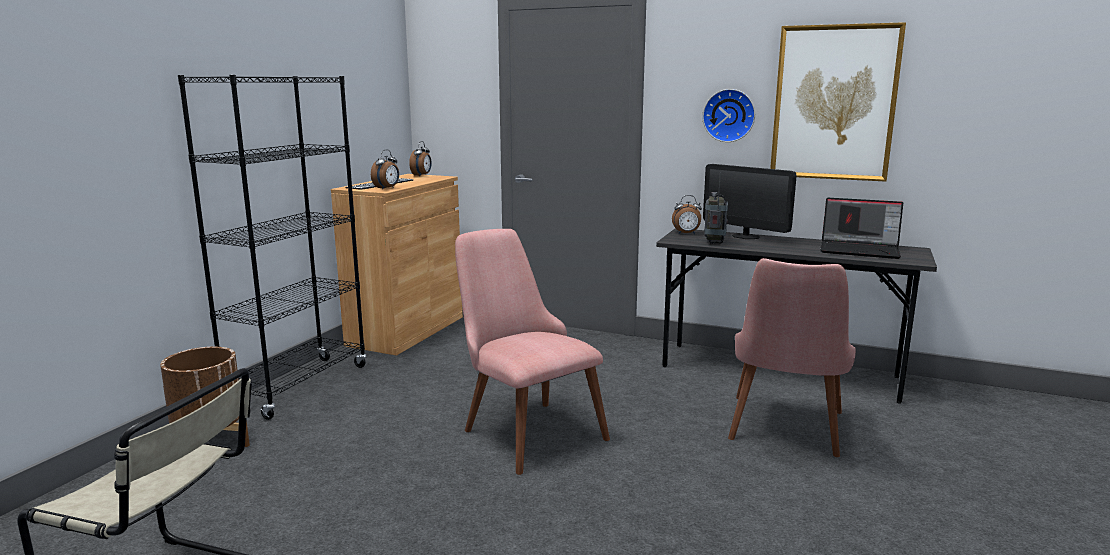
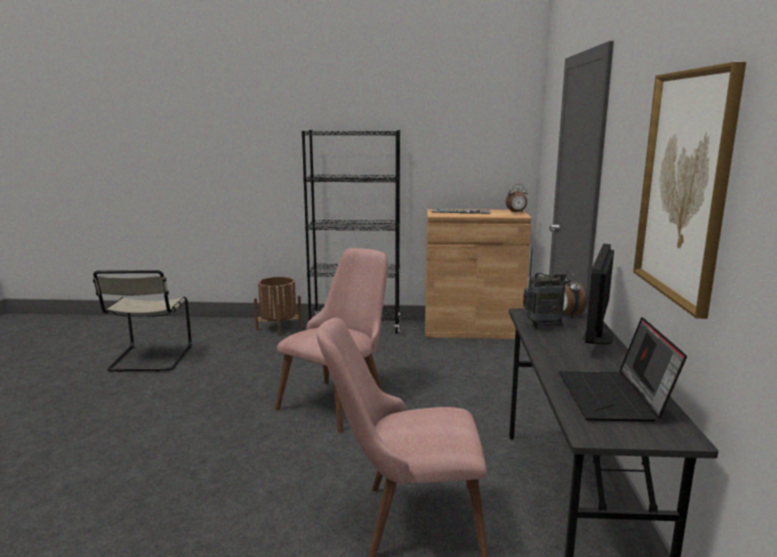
camera: 70 degrees right, 0 degrees up
(387, 188) = (443, 214): alarm clock -> none
(729, 115) = (630, 189): wall clock -> none

